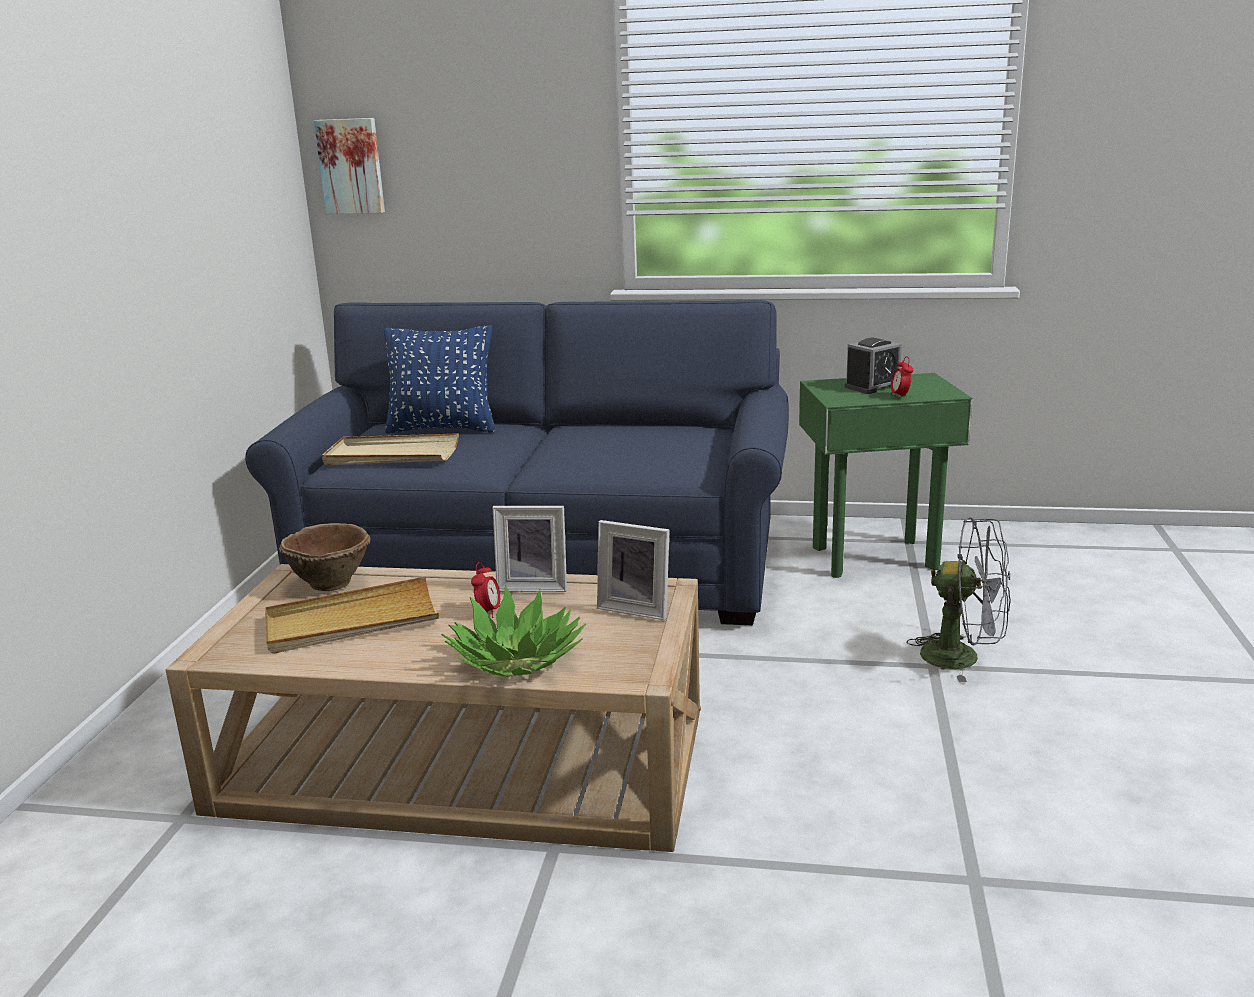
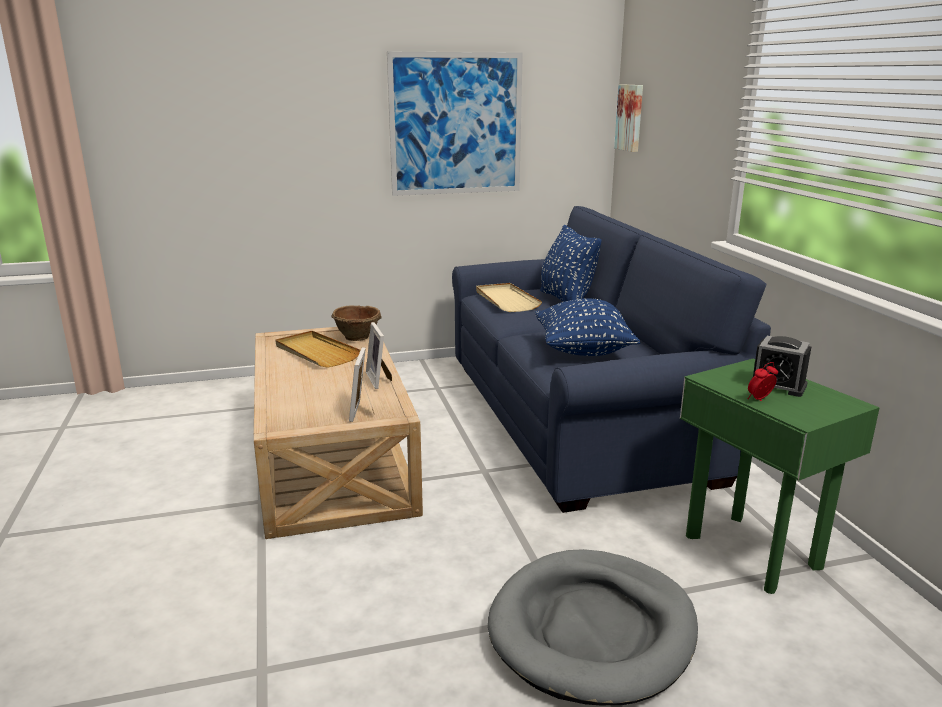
camera: 65 degrees right, 0 degrees up
(172, 202) = (456, 124): none -> picture
(488, 612) = (341, 377): alarm clock -> none
(517, 659) = (285, 394): potted plant -> none
(633, 450) = (583, 351): none -> blue pillow
(963, 657) = (592, 630): grey fan -> grey dog bed

